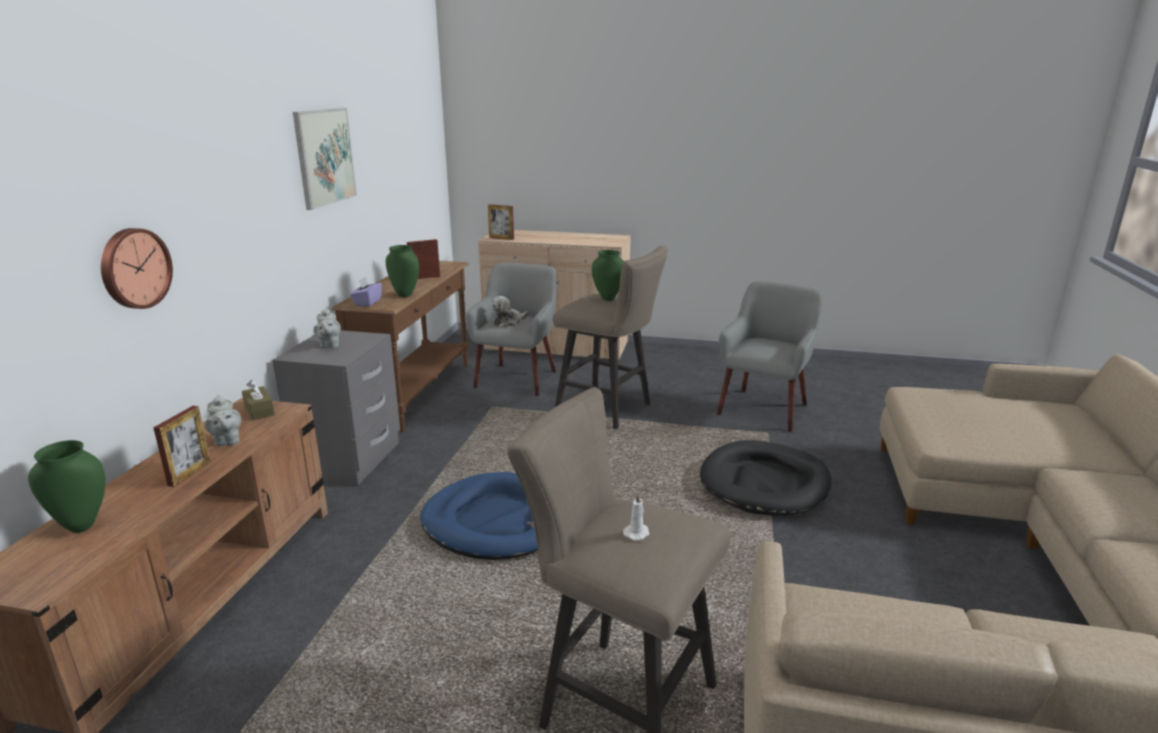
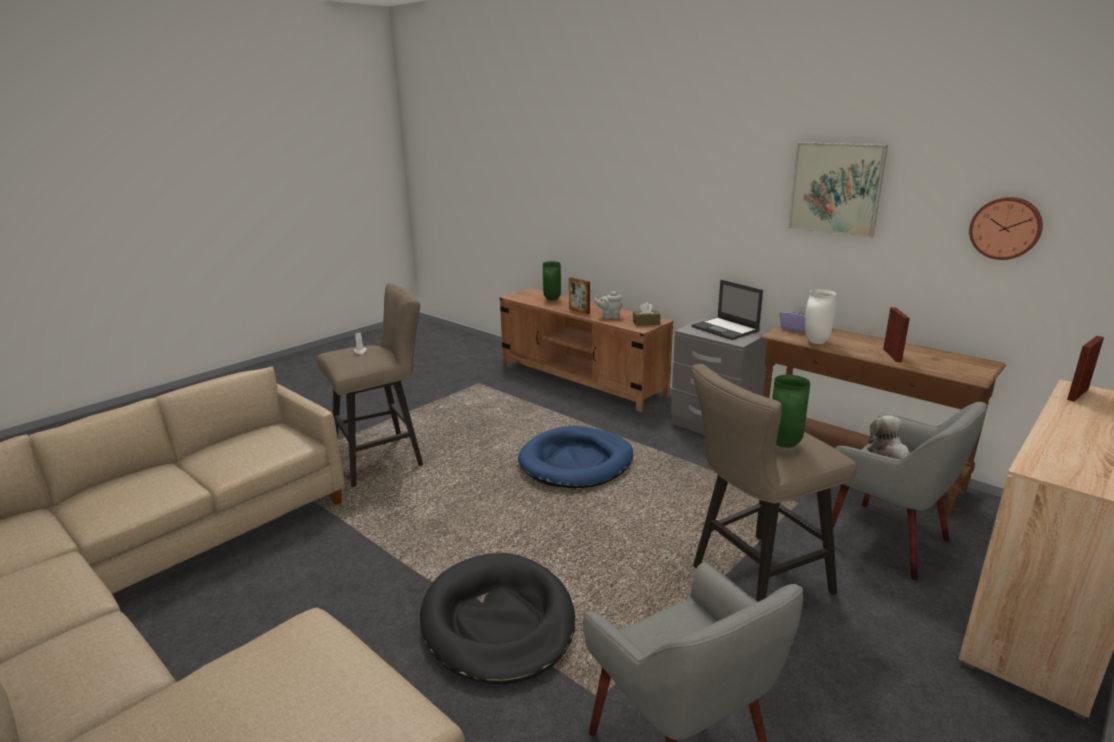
camera: 120 degrees right, 0 degrees up
(134, 268) = (630, 211): wall clock -> wall clock (1005, 228)
(329, 345) = (725, 329): grey teapot -> laptop
(405, 295) = (817, 342): green vase -> white vase

